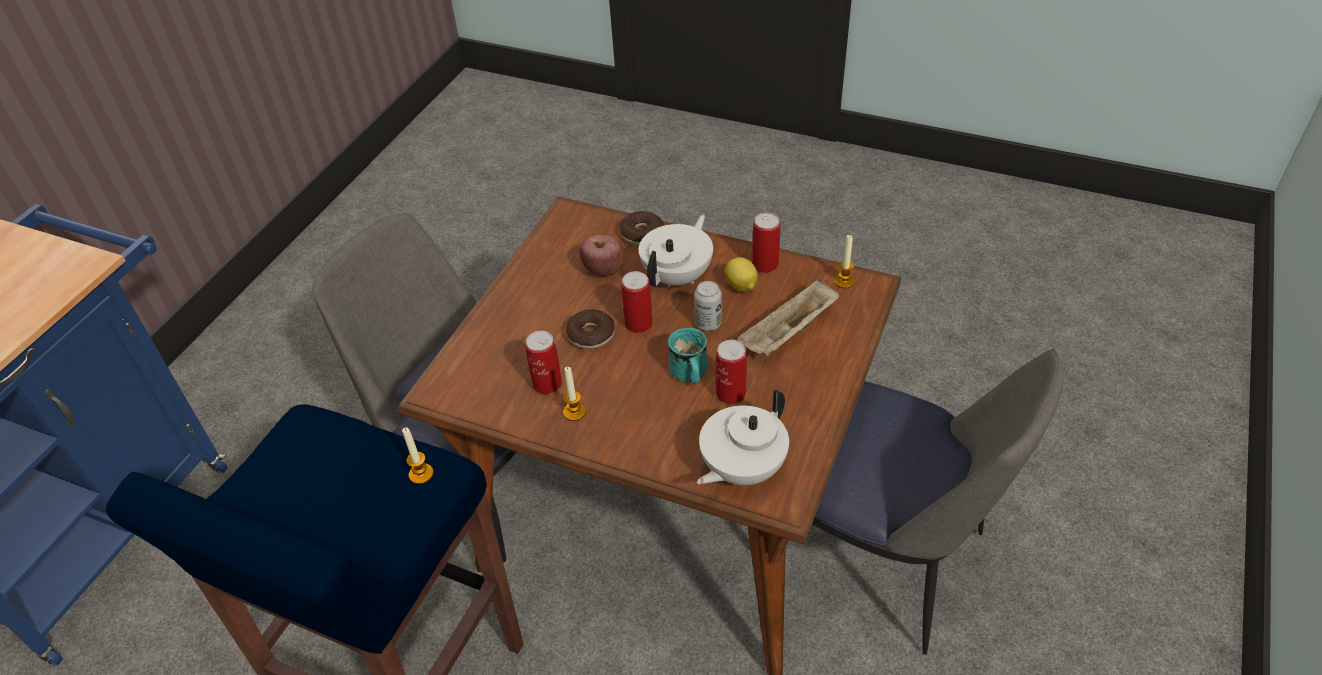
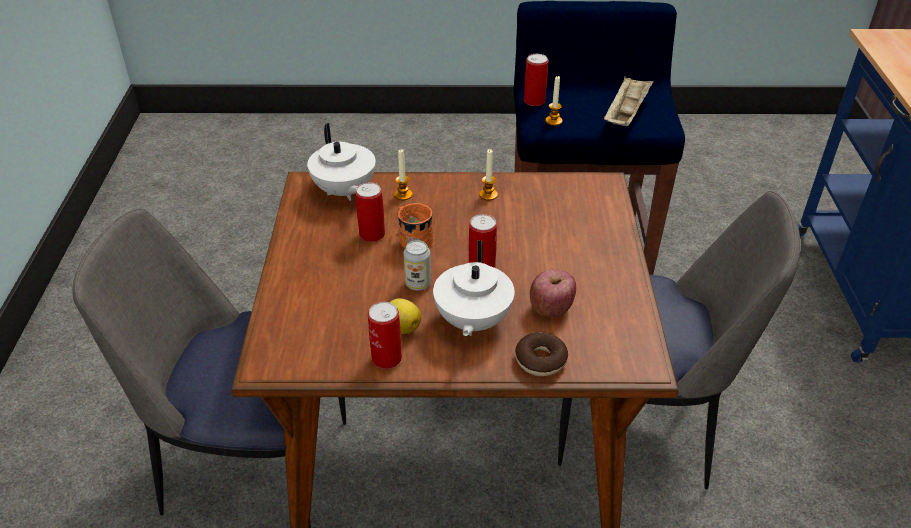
camera: 155 degrees right, 5 degrees down
(547, 384) = (524, 207): can -> can (534, 101)
(591, 335) = (517, 248): donut -> none
(689, 375) = (413, 239): turquoise mug -> orange mug
(741, 468) = (344, 191): white teapot -> white teapot turned 135 degrees clockwise
(789, 333) = (337, 293): beige tray -> beige tray (626, 114)
(844, 281) = (294, 361): candle -> candle (403, 195)

